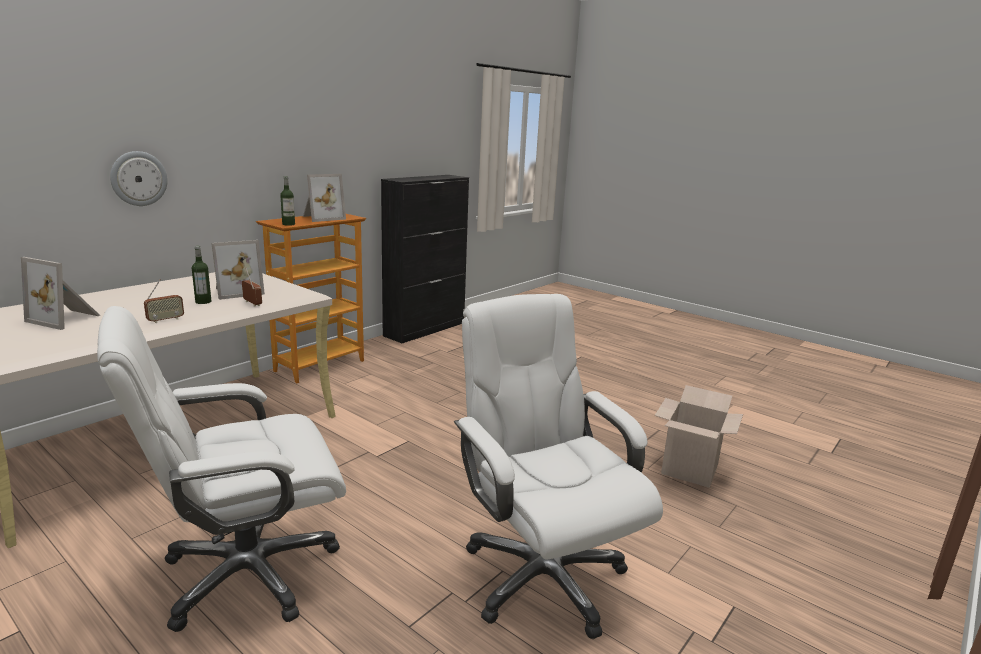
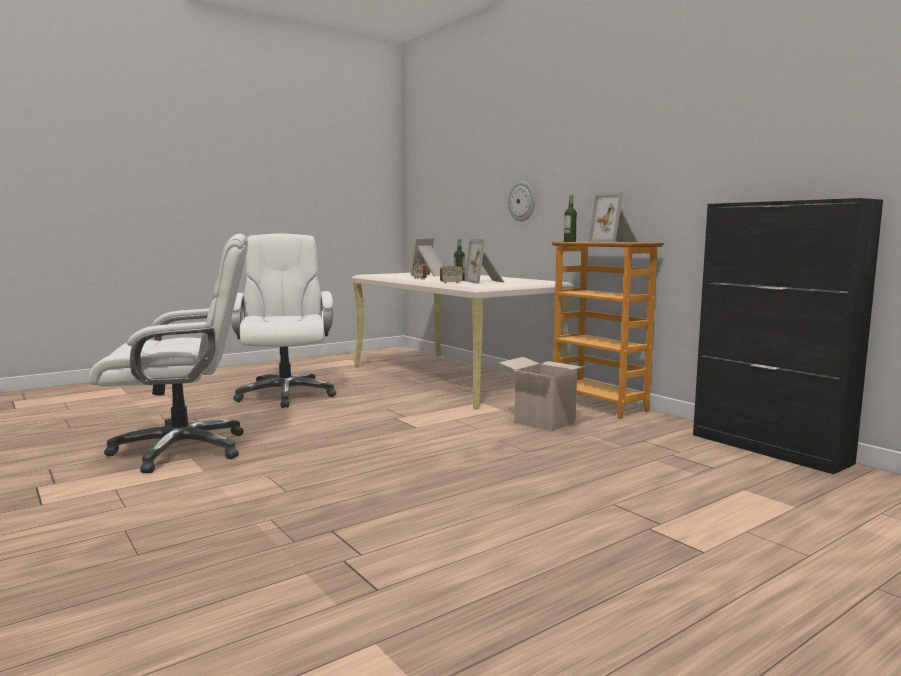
camera: 105 degrees right, 10 degrees down
(689, 469) = (240, 546): cardboard box -> cardboard box (544, 422)

